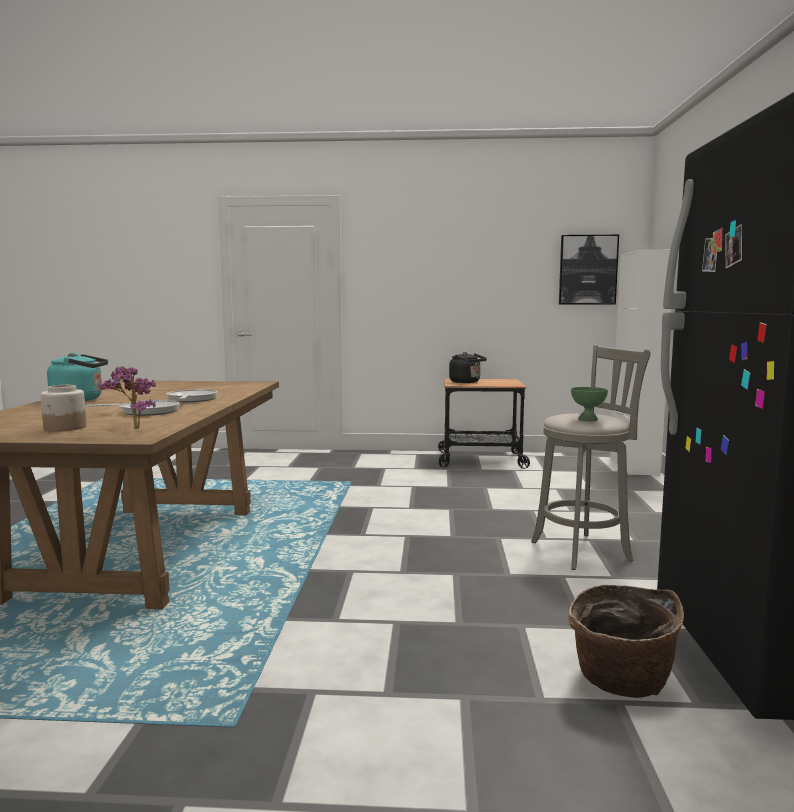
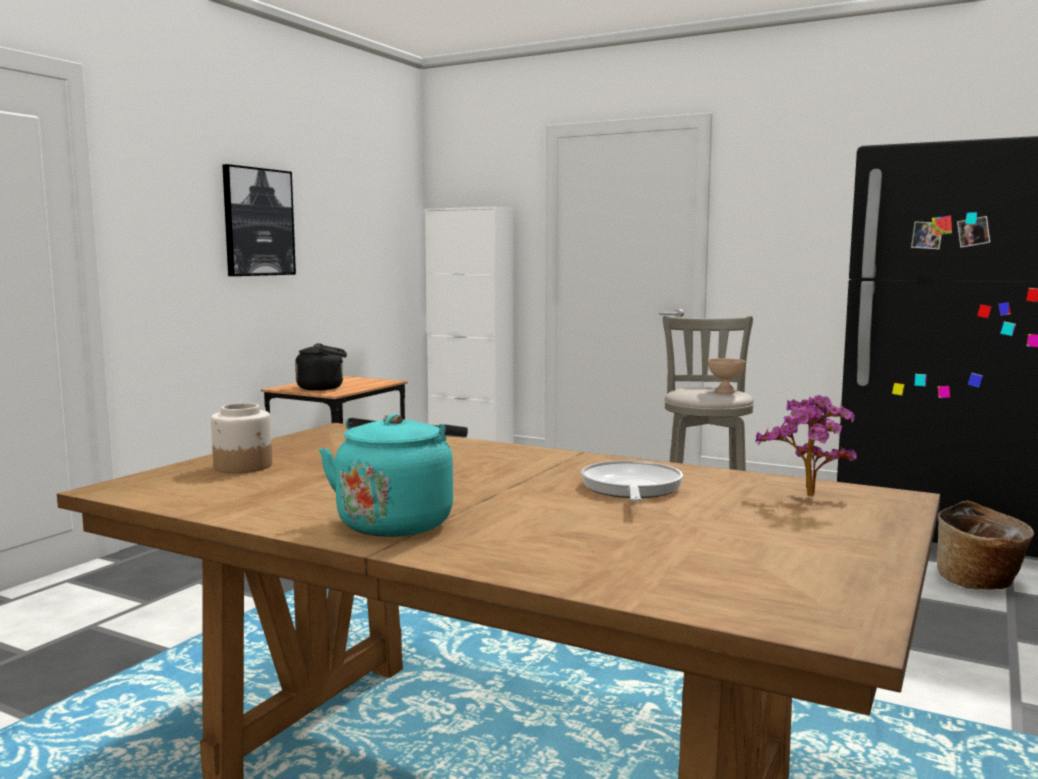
camera: 65 degrees left, 0 degrees up
(65, 428) = (785, 529): jar -> jar (244, 466)
(191, 399) = (509, 465): frying pan -> none
(587, 419) = (724, 392): green bowl -> beige bowl
(588, 270) = (382, 225): picture -> picture (258, 222)

